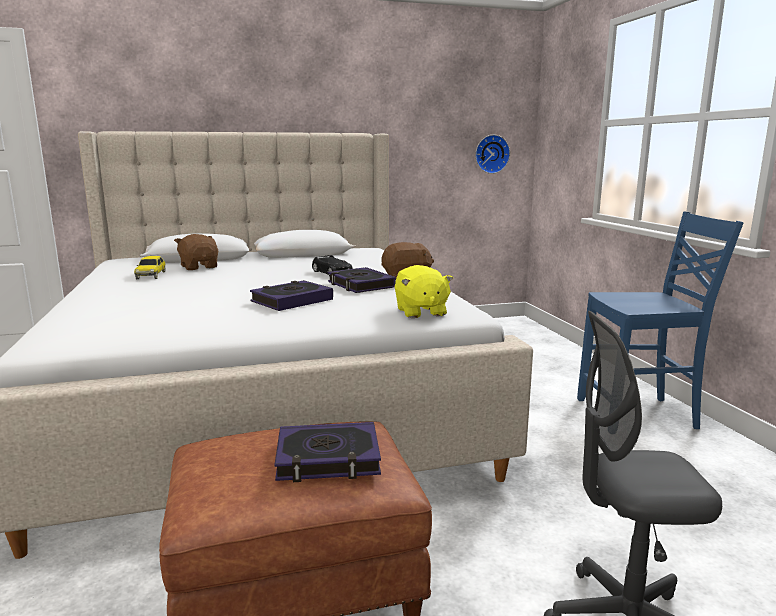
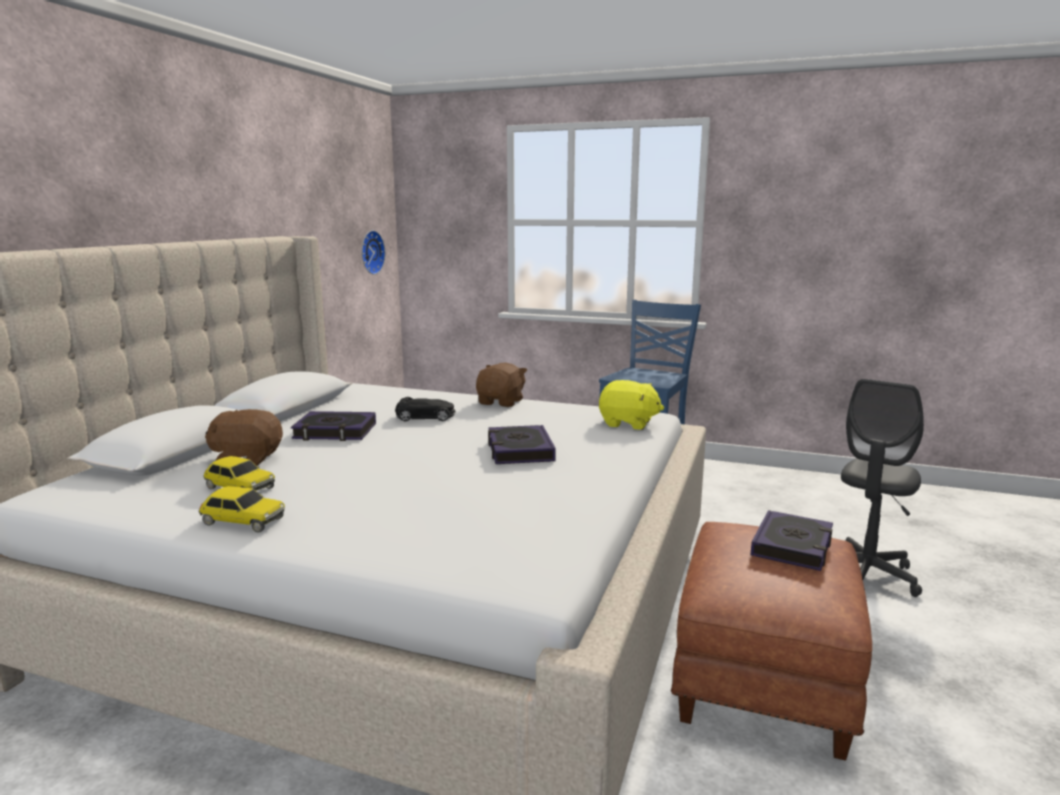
camera: 55 degrees left, 0 degrees up
(102, 285) = (243, 521): none -> toy car
(360, 285) = (500, 419): book -> book (335, 432)

